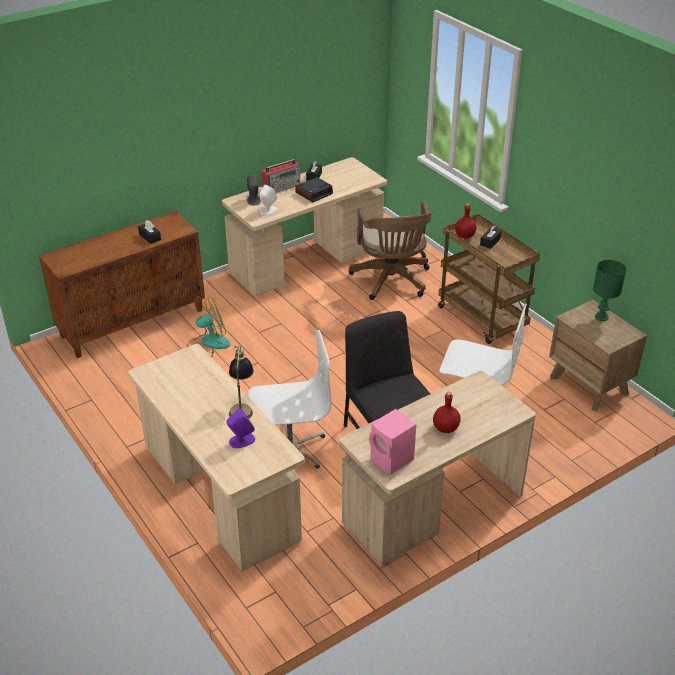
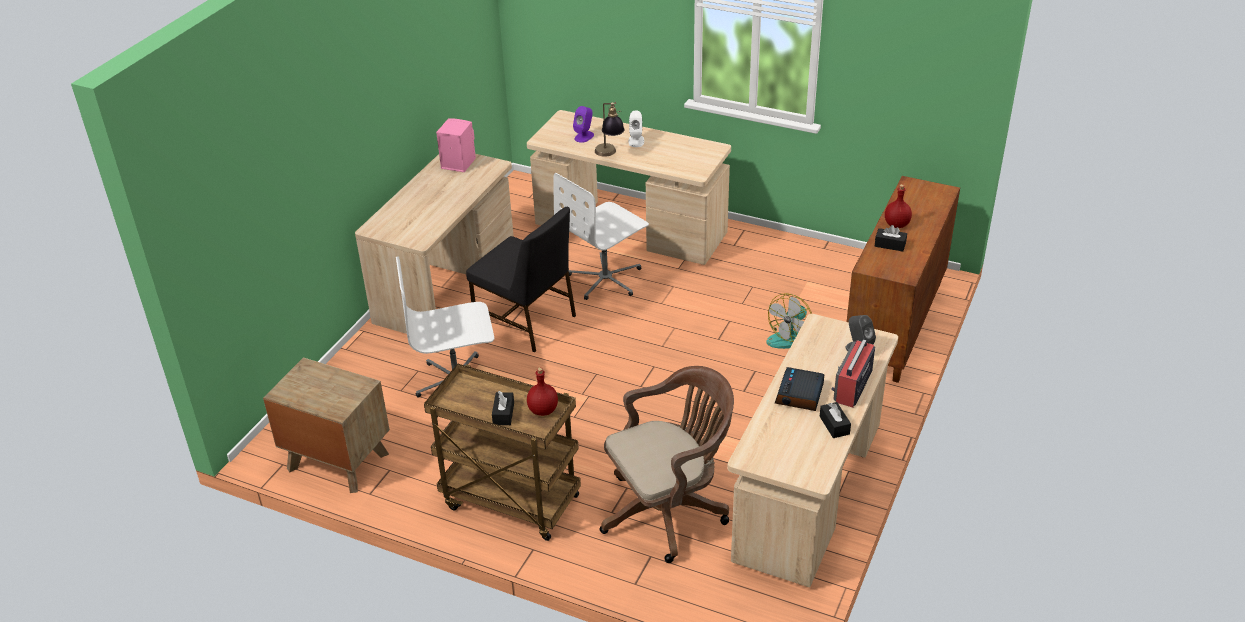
camera: 150 degrees right, 0 degrees up
(268, 210) = (822, 342): white speaker -> white speaker (636, 141)
(392, 281) = (669, 511): brown office chair -> brown office chair turned 105 degrees clockwise
(445, 428) = (429, 196): red bottle -> red bottle (896, 224)
(601, 317) = (324, 401): green table lamp -> none

